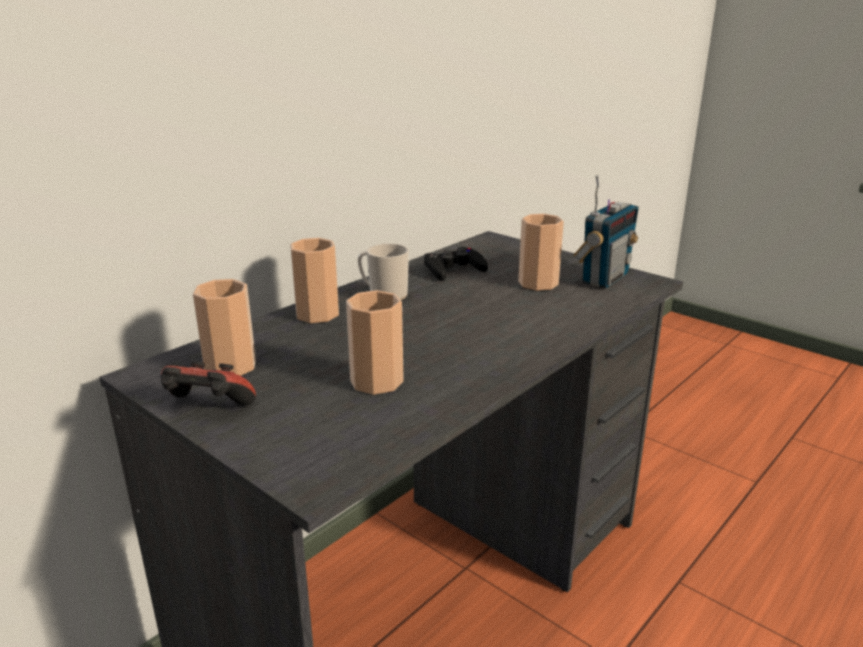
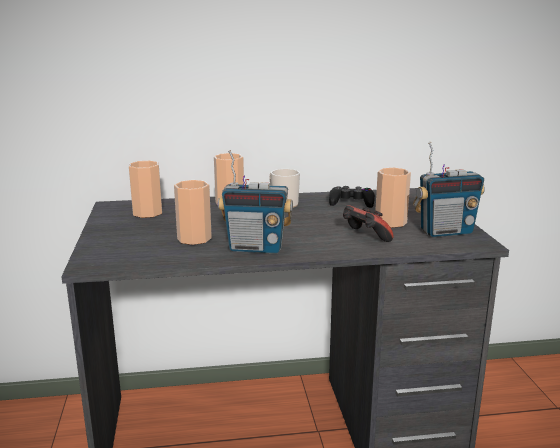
camera: 40 degrees right, 5 degrees down
(208, 409) = (107, 225): game controller -> game controller (364, 238)
(475, 365) = (256, 248): none -> radio

